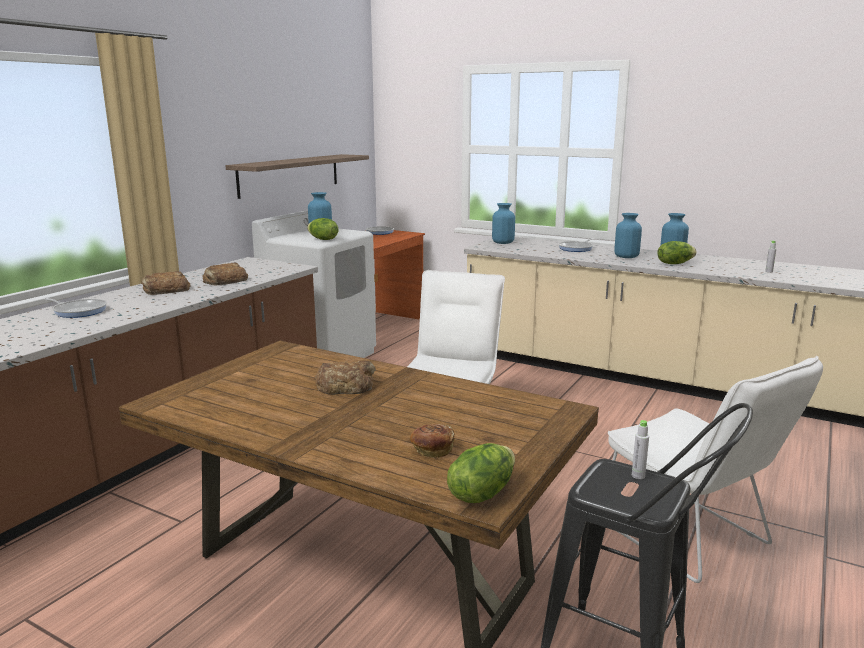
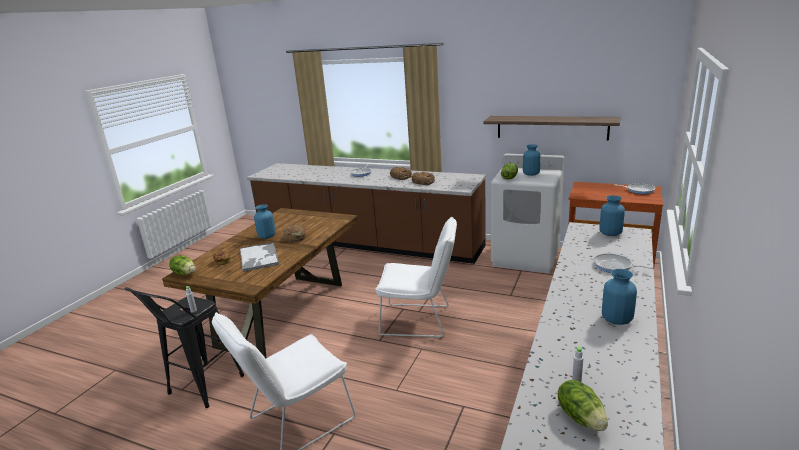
camera: 85 degrees right, 5 degrees up
(432, 412) = (259, 257): none -> tray
(626, 256) = (593, 292): blue vase -> blue vase (267, 236)
(674, 263) = (578, 318): lettuce -> lettuce (581, 417)

